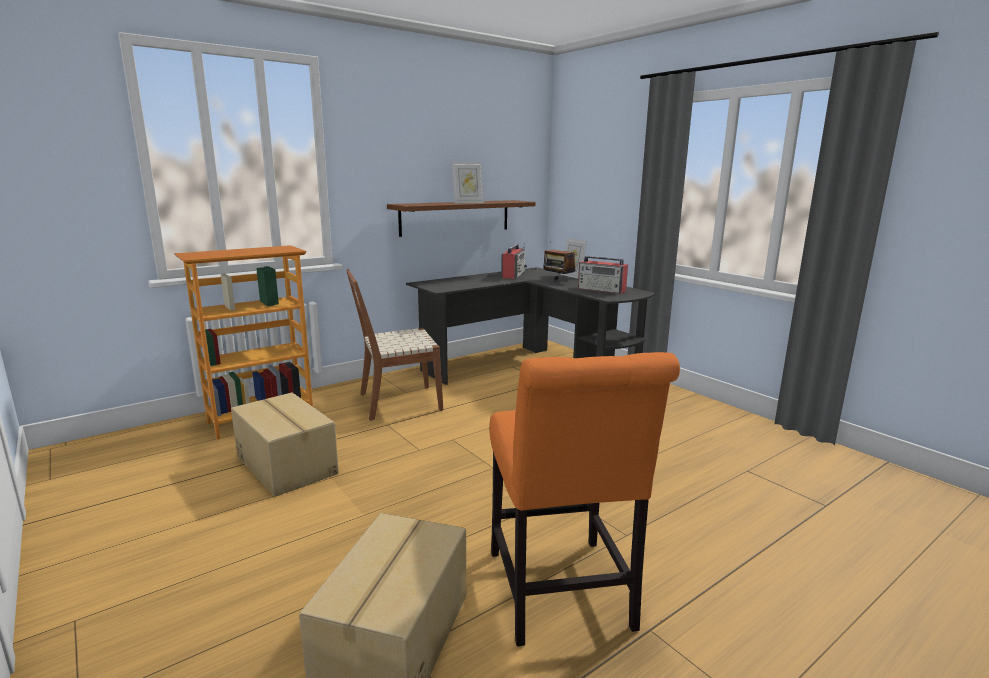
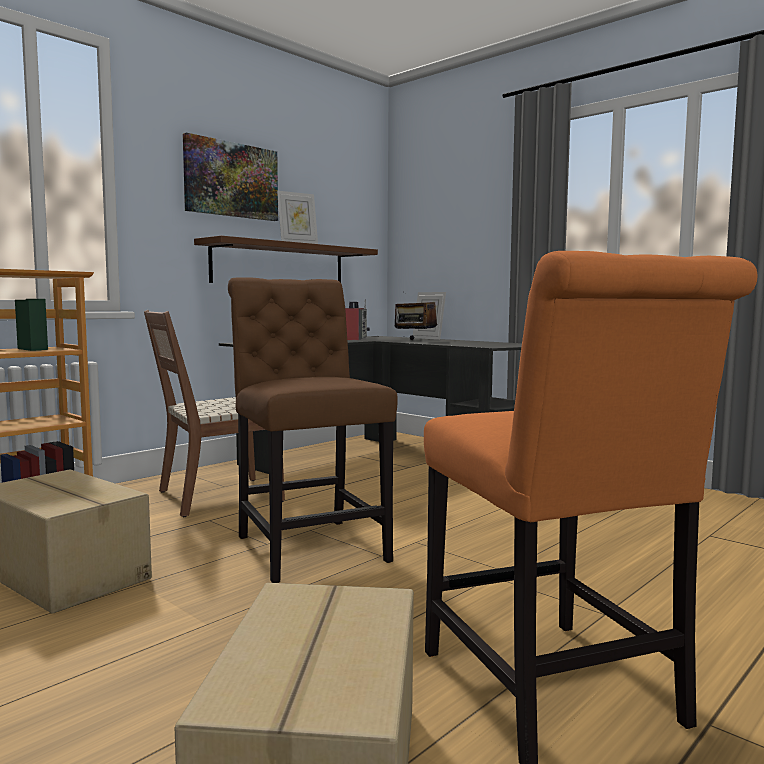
camera: 10 degrees left, 10 degrees down
(416, 154) = (231, 180): none -> picture
(446, 455) = (308, 546): none -> brown chair
(602, 290) = (475, 343): radio -> none

